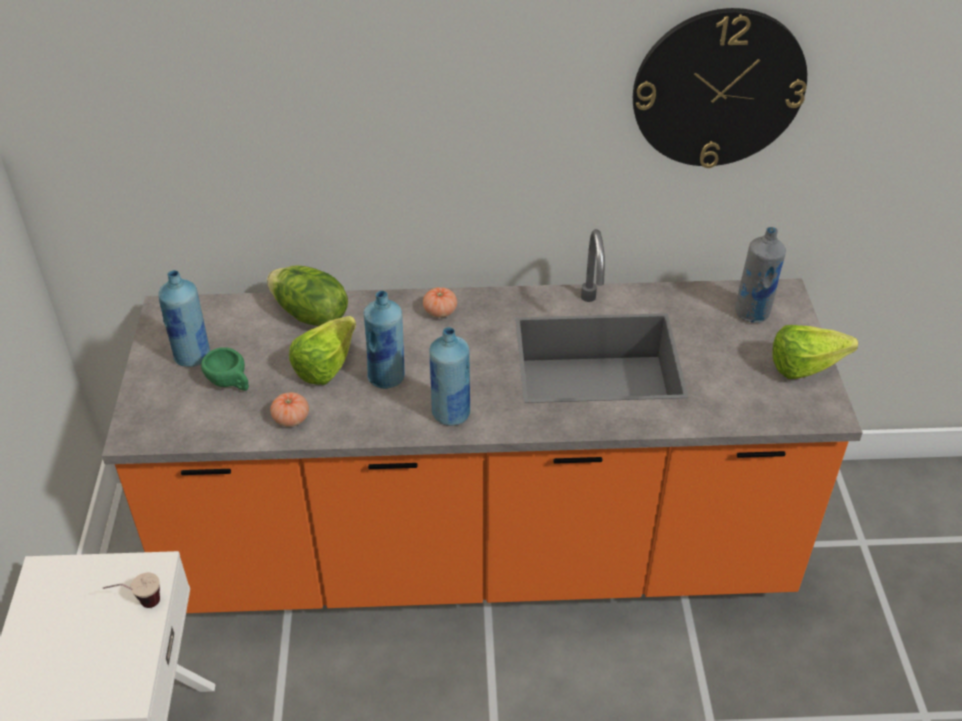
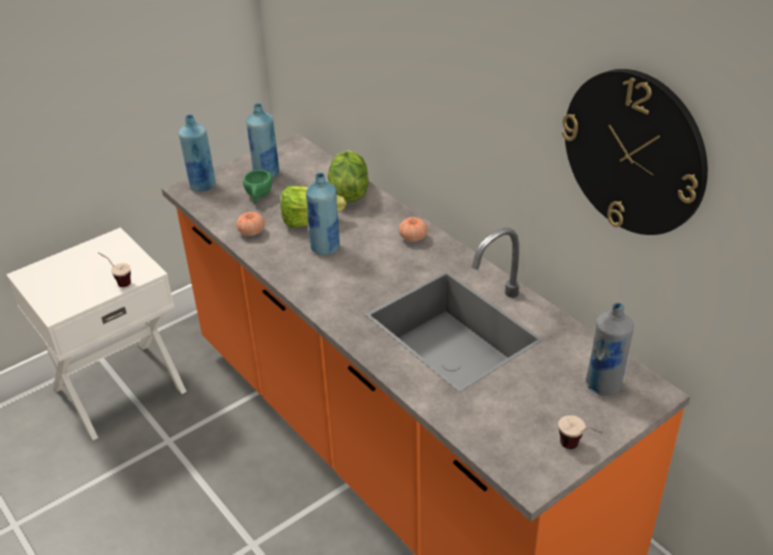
camera: 55 degrees right, 5 degrees down
(451, 414) = (319, 289): blue bottle -> blue bottle (202, 185)
(812, 368) = (577, 449): lettuce -> cup

